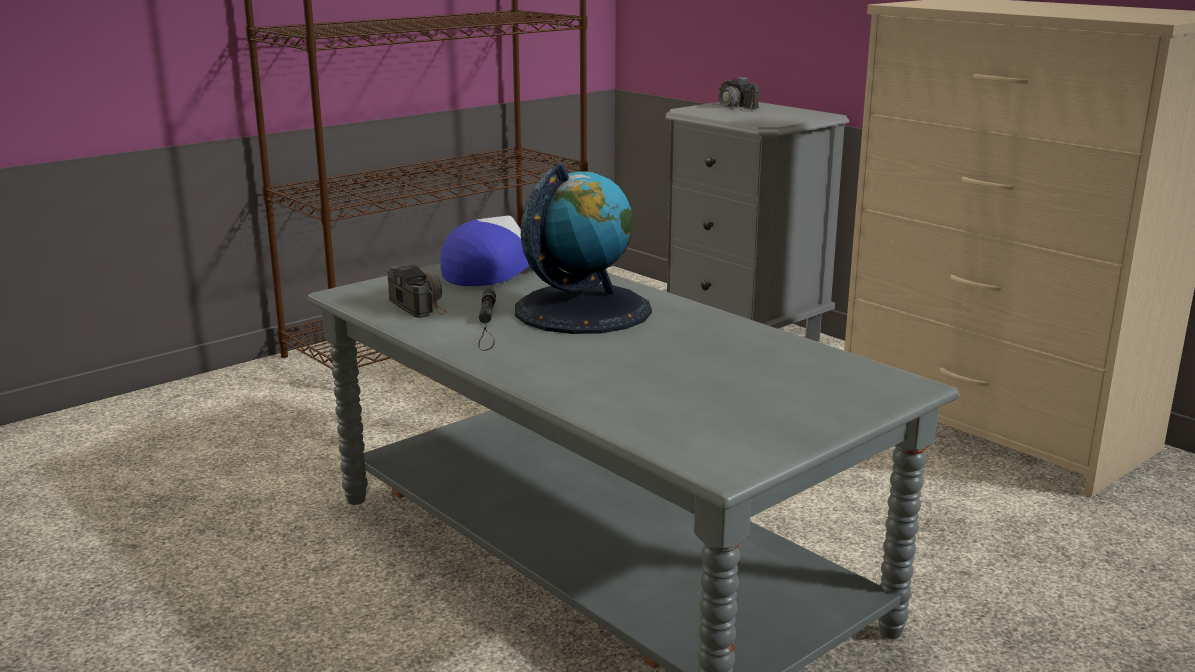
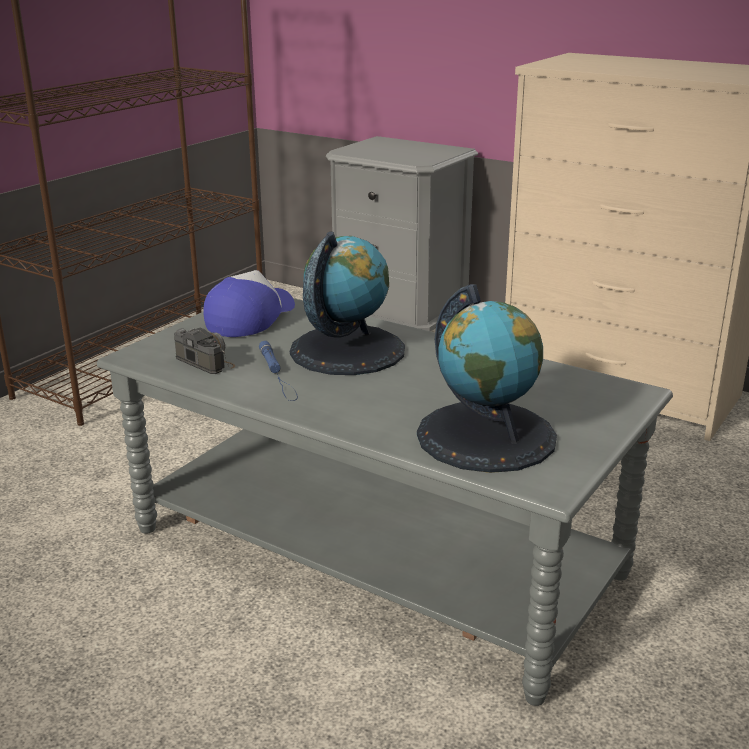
camera: 15 degrees left, 5 degrees up
(487, 325) = (278, 374): black flashlight -> blue flashlight
(683, 408) = (486, 436): none -> globe
(736, 107) = (382, 145): camera -> none

